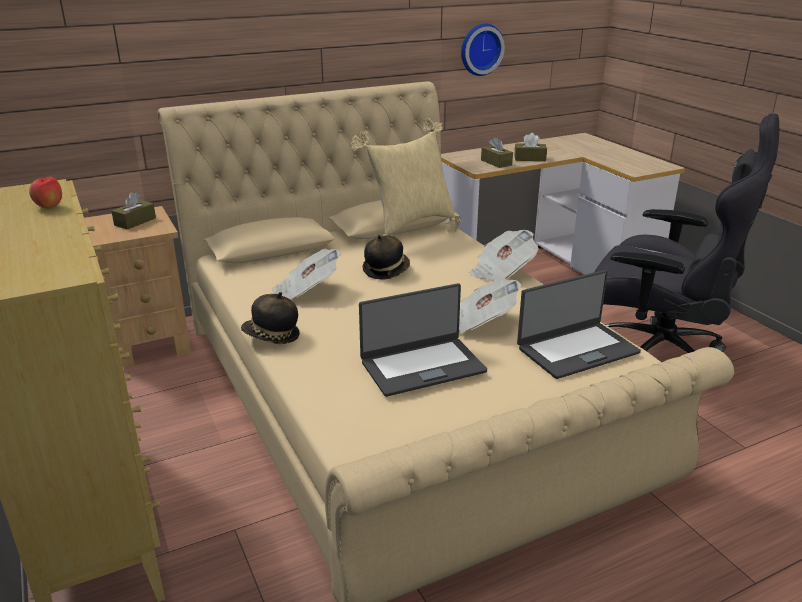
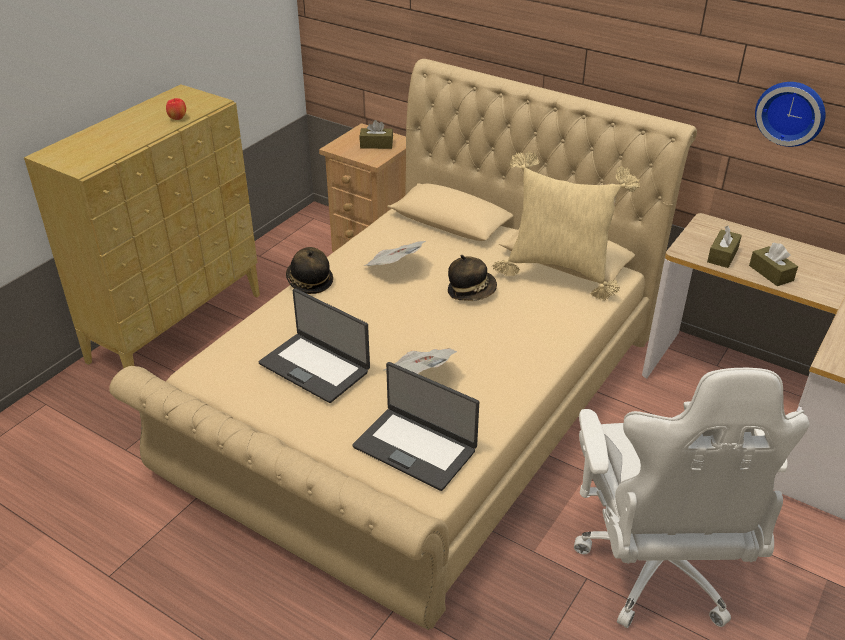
camera: 60 degrees right, 10 degrees up
(501, 272) = (537, 358): newspaper -> none
(651, 354) = (654, 559): black office chair -> white office chair

